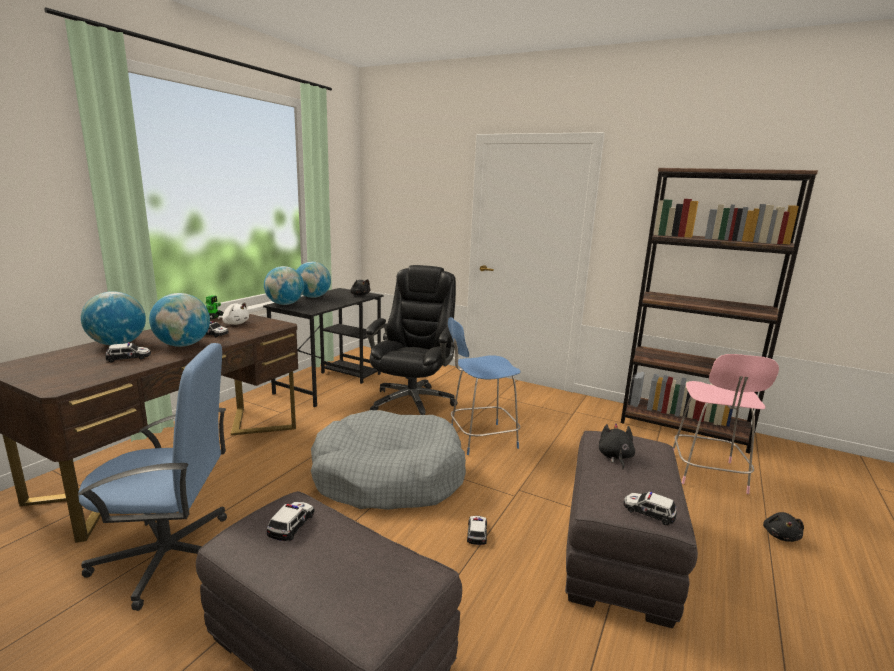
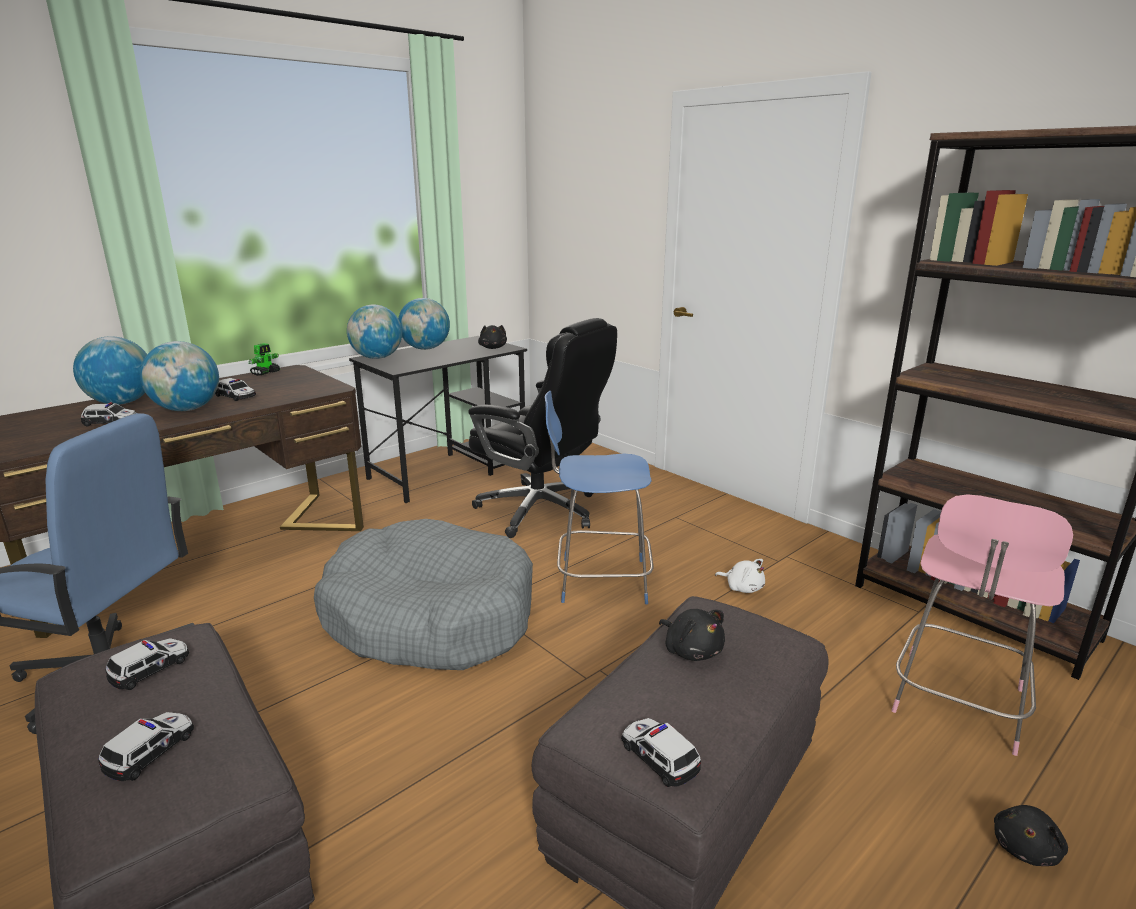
camera: 20 degrees right, 5 degrees up
(235, 323) = (280, 383): white plush toy -> white plush toy (742, 588)
(413, 402) = (541, 510): black office chair -> black office chair turned 90 degrees clockwise
(477, 533) = (489, 724): toy car -> toy car (151, 750)
(615, 457) = (691, 650): black plush toy -> black plush toy turned 120 degrees clockwise

